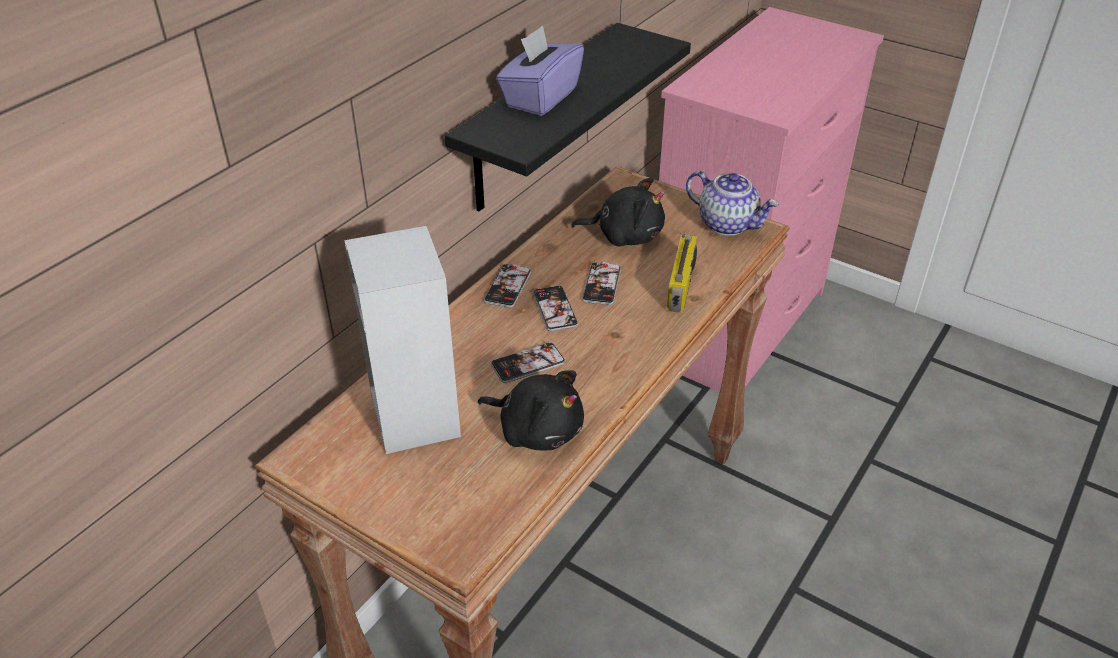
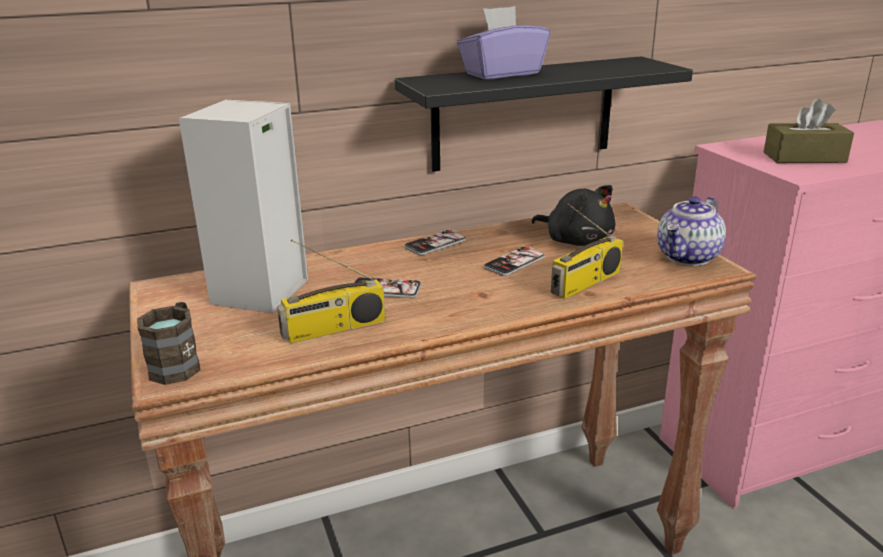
camera: 35 degrees right, 15 degrees down
(449, 532) = (178, 363): none -> brown mug
(537, 430) = (333, 329): black plush toy -> radio
(555, 309) = (453, 266): phone -> none
(728, 224) = (688, 257): teapot -> teapot turned 60 degrees clockwise
(761, 86) = (804, 157): none -> brown tissue box

